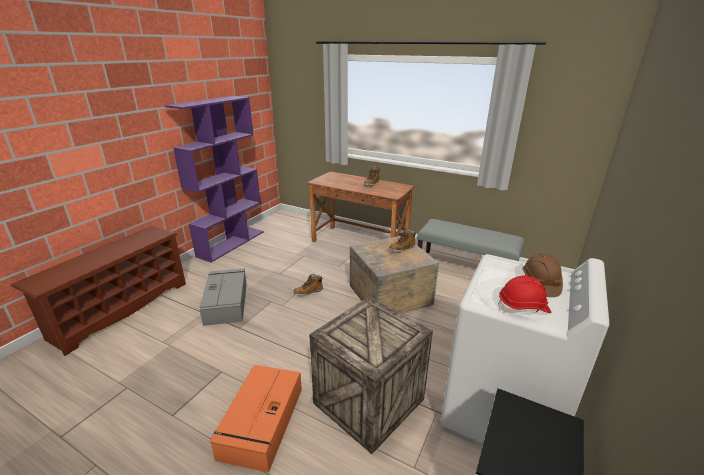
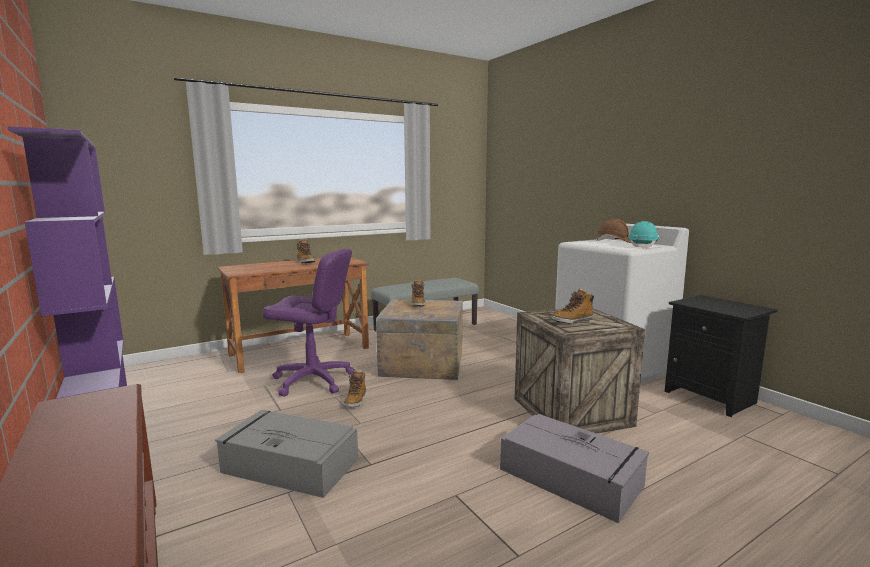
camera: 60 degrees left, 15 degrees down
(261, 423) = (572, 478): orange storage box -> grey storage box
(322, 266) = (313, 380): none -> purple office chair
(364, 330) = (572, 321): none -> boot
(523, 307) = (642, 246): red hard hat -> turquoise hard hat

